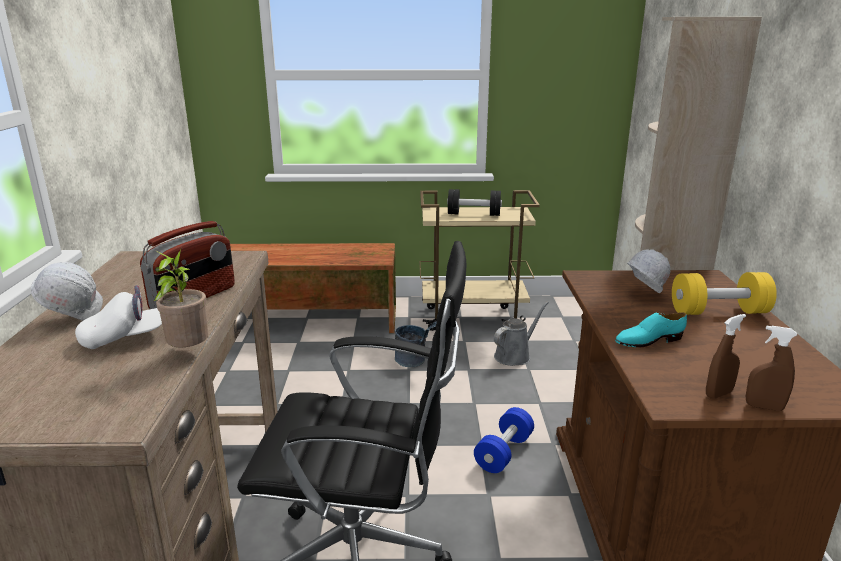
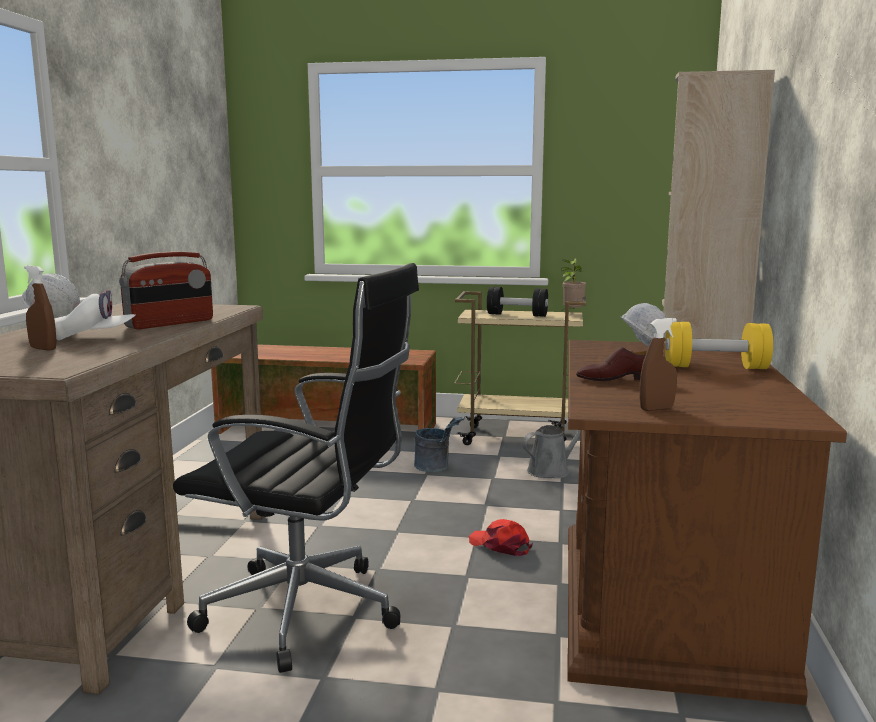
camera: 10 degrees right, 10 degrees down
(188, 352) = (140, 345): potted plant -> potted plant (572, 314)
(503, 452) = (500, 545): blue dumbbell -> red cap
(648, 341) = (615, 379): turquoise shoe -> brown shoe
(764, 407) = (698, 417): brown spray bottle -> brown spray bottle (43, 349)

